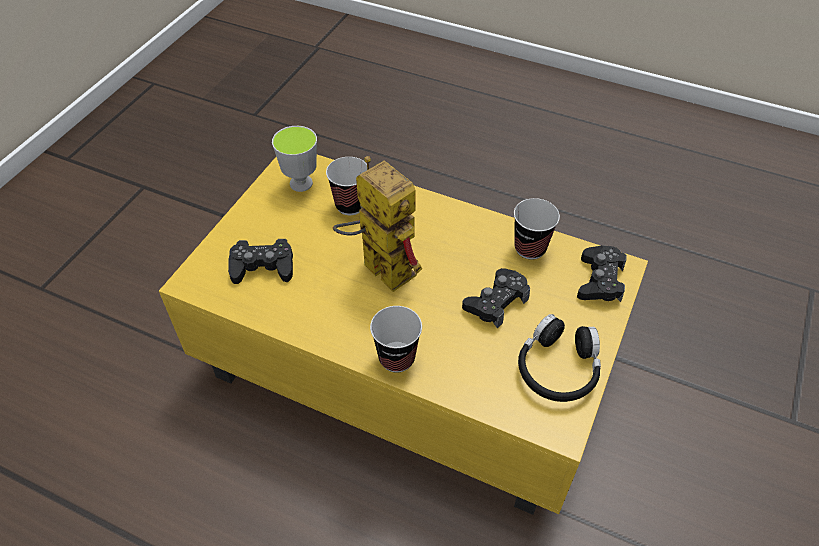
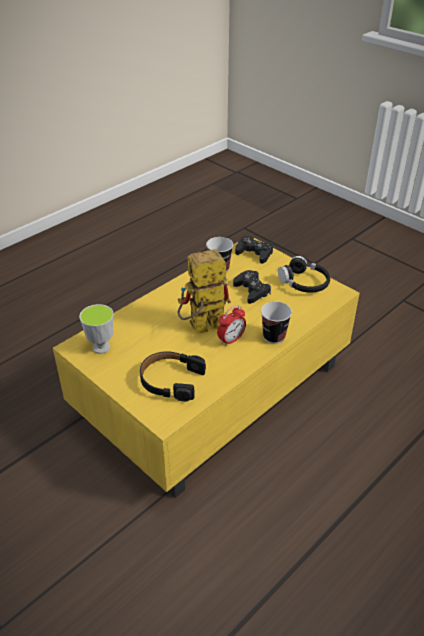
camera: 70 degrees left, 10 degrees down
(263, 267) = (171, 380): black game controller -> black headphones
(350, 205) = (139, 328): cup -> none
(368, 307) = (231, 340): none -> alarm clock

